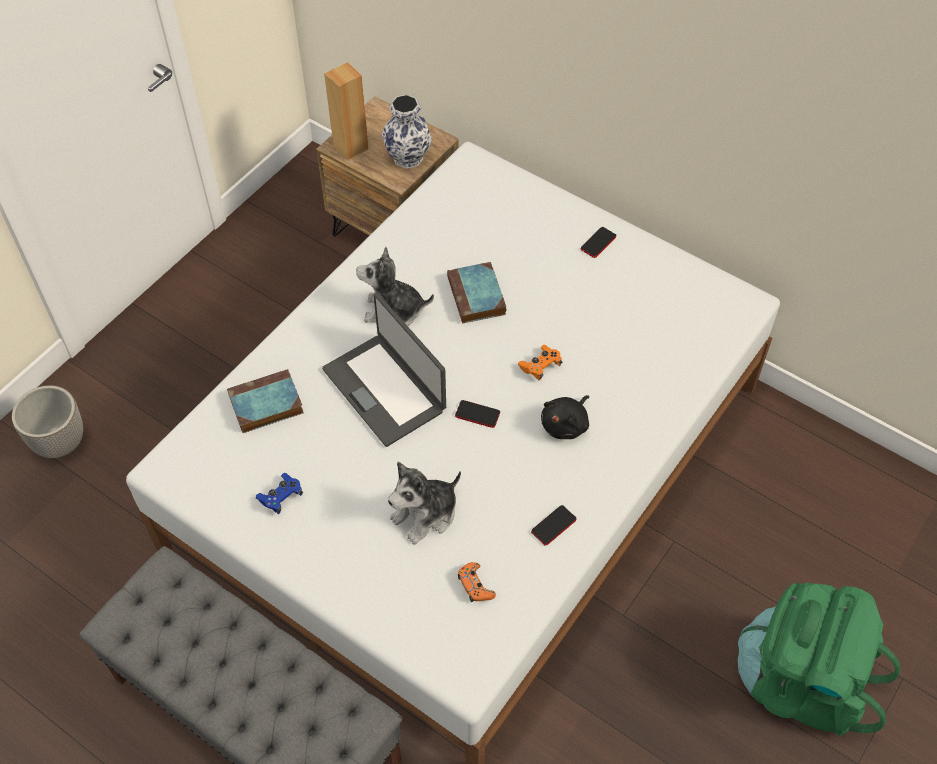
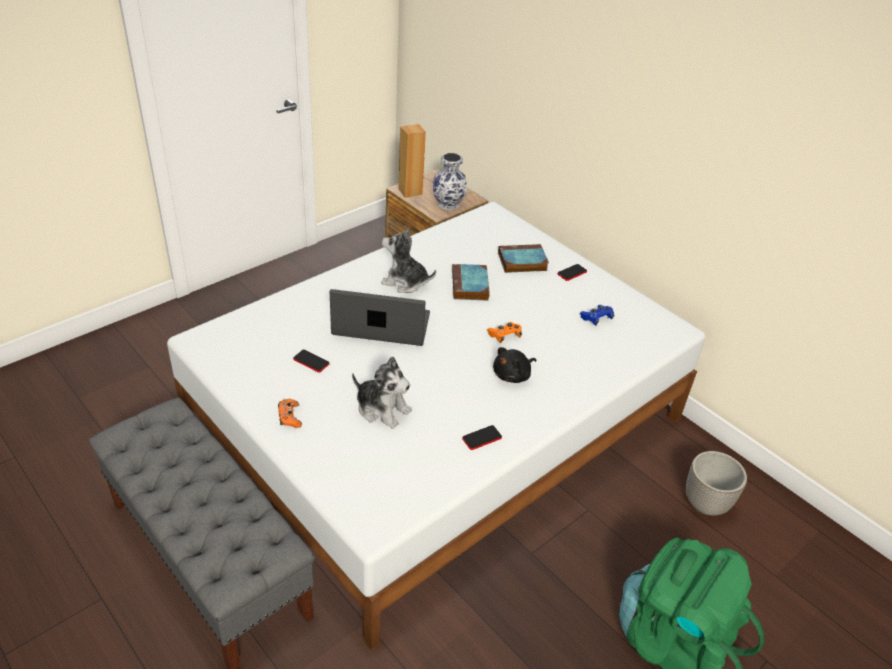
camera: 10 degrees right, 15 degrees down
(61, 442) = (146, 345): planter -> planter (705, 504)
(265, 405) = (288, 317): book -> book (521, 262)
(281, 497) = (275, 374): blue game controller -> blue game controller (596, 318)
(385, 389) = (381, 325): laptop -> laptop turned 120 degrees clockwise
(426, 514) = (382, 409): plush toy -> plush toy turned 120 degrees counterclockwise
(475, 585) = (404, 464): orange game controller -> orange game controller (290, 416)
(477, 414) = (445, 355): phone -> phone (311, 361)

